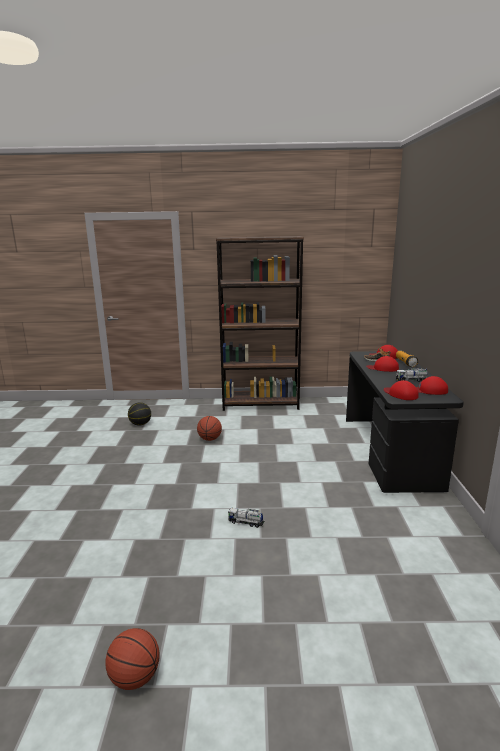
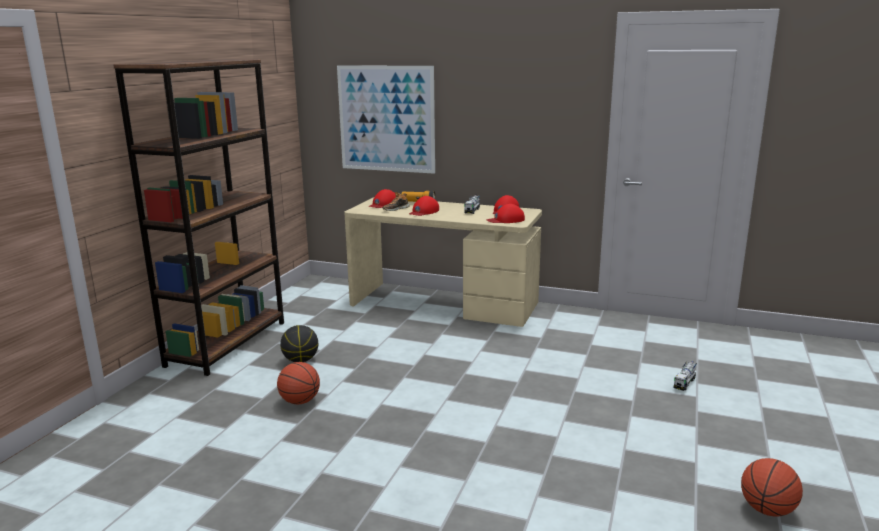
camera: 70 degrees left, 0 degrees up
(140, 424) = (152, 464): basketball -> basketball (300, 360)
(246, 522) = (536, 408): toy truck -> toy truck (684, 383)
(390, 450) = (444, 304): black desk -> beige desk
(415, 290) = (386, 119): none -> picture

